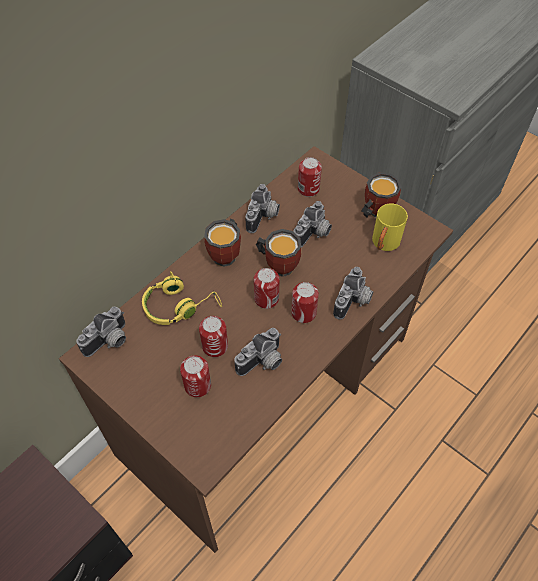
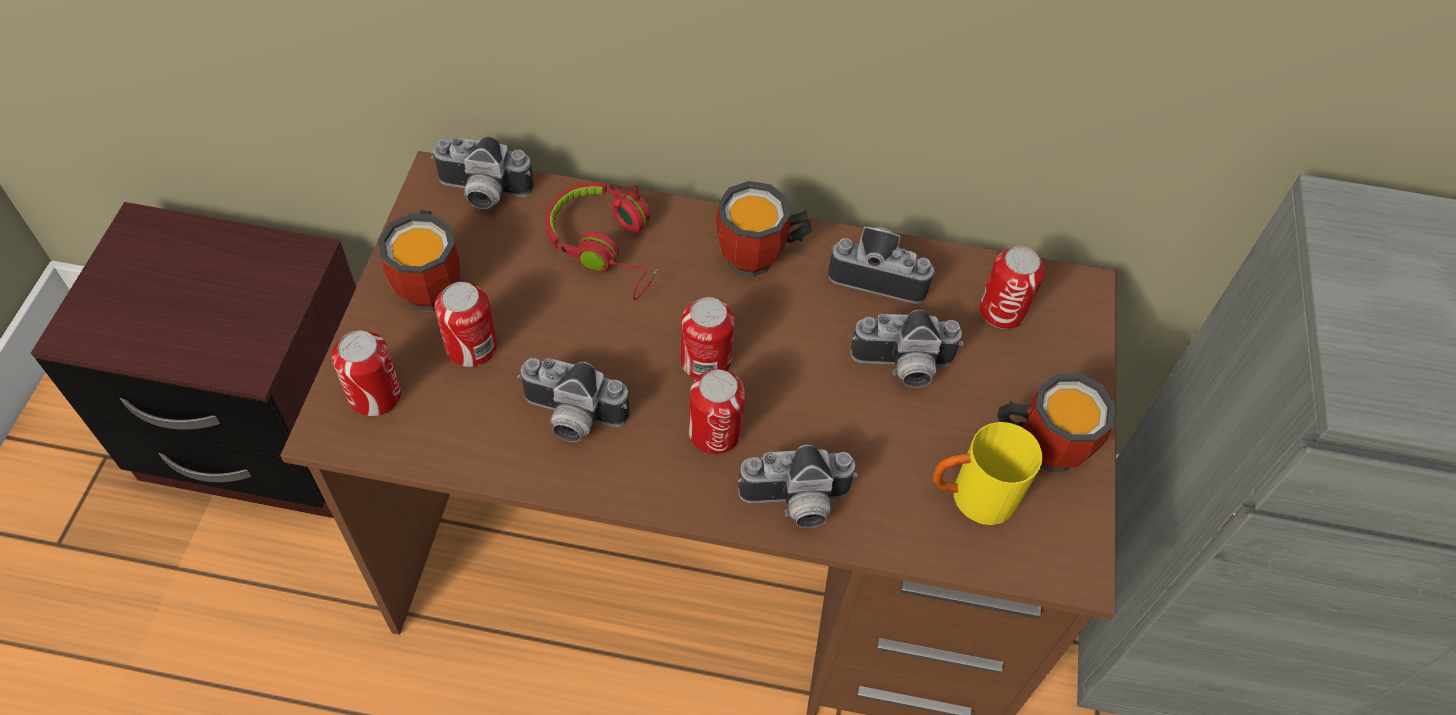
camera: 55 degrees right, 0 degrees up
(180, 305) = (608, 247): yellow headphones -> red headphones
(215, 346) = (560, 334): can -> can (375, 395)
(264, 217) = (880, 273): camera -> camera turned 150 degrees counterclockwise
(279, 263) = (795, 344): mug -> mug (434, 284)

